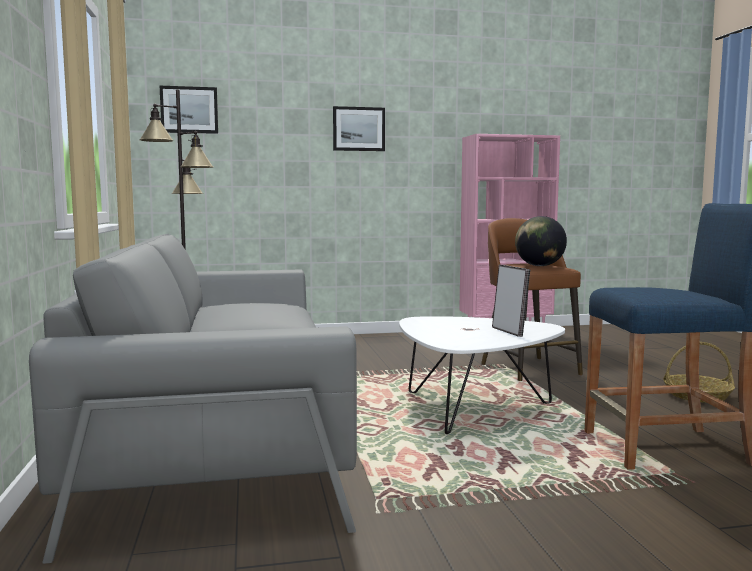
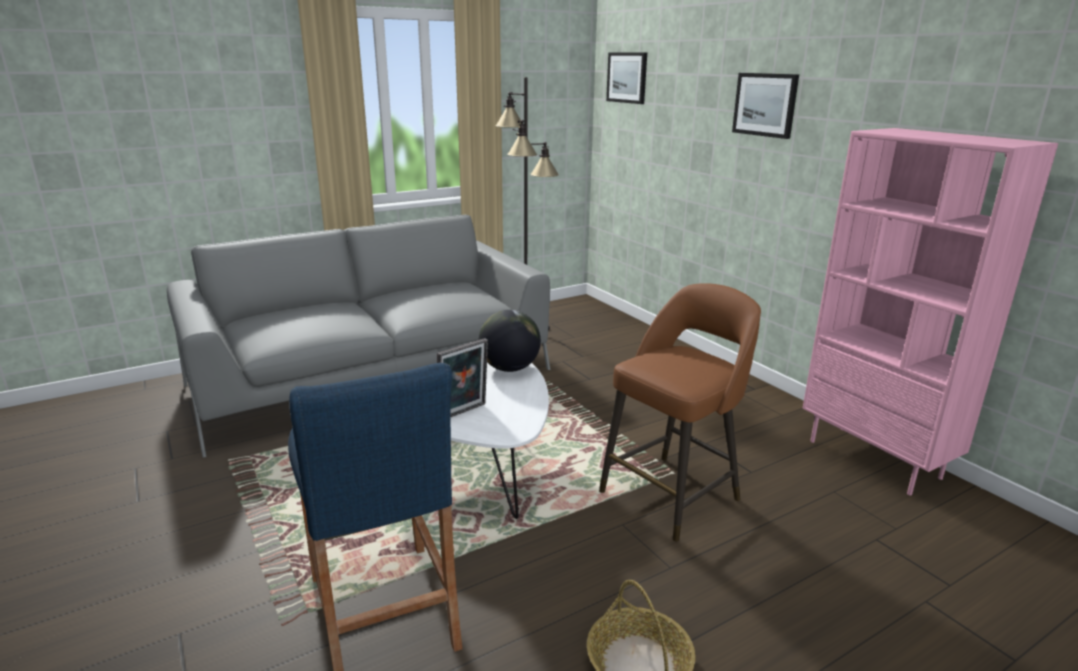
camera: 70 degrees right, 15 degrees up
(539, 266) = (666, 368): globe -> globe (509, 368)

